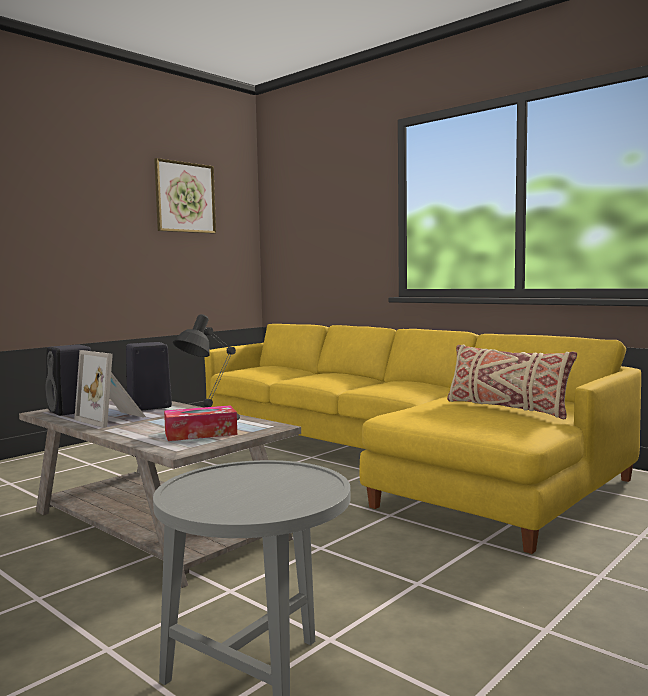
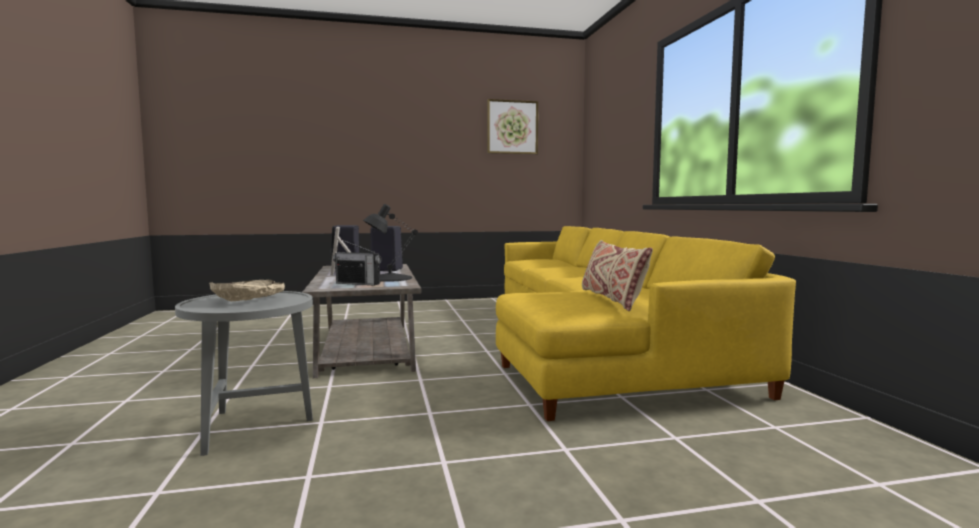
camera: 35 degrees right, 0 degrees up
(200, 433) = (358, 283): tissue box -> radio
(244, 486) = (249, 300): none -> beige bowl

